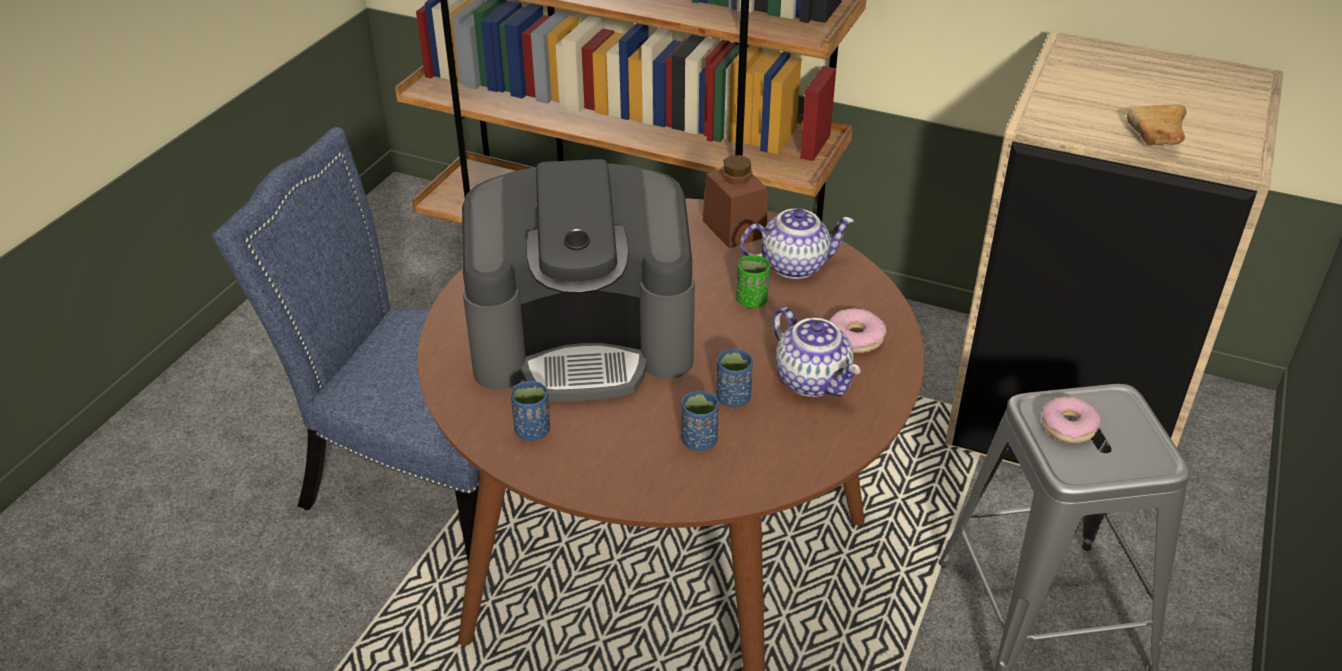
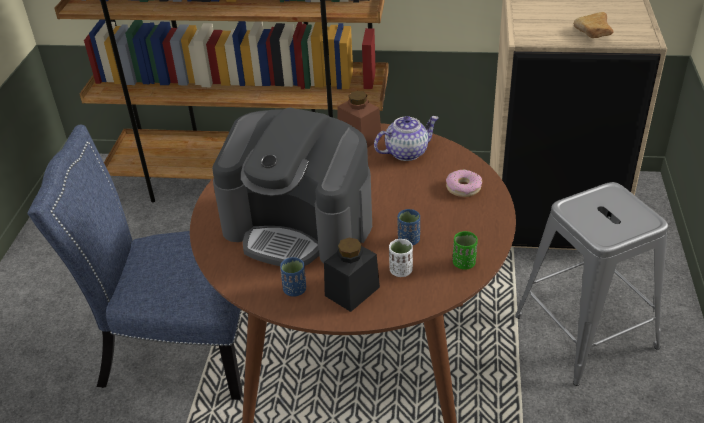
camera: 15 degrees left, 0 degrees up
(584, 340) = (299, 226): coffee machine -> coffee machine turned 45 degrees clockwise
(613, 454) = (352, 291): none -> black jar
(699, 441) = (401, 271): blue cup -> white cup
(751, 301) = (391, 179): green cup -> green cup (464, 263)
(813, 380) = (451, 218): teapot -> none
(1068, 426) = (592, 213): donut -> none

